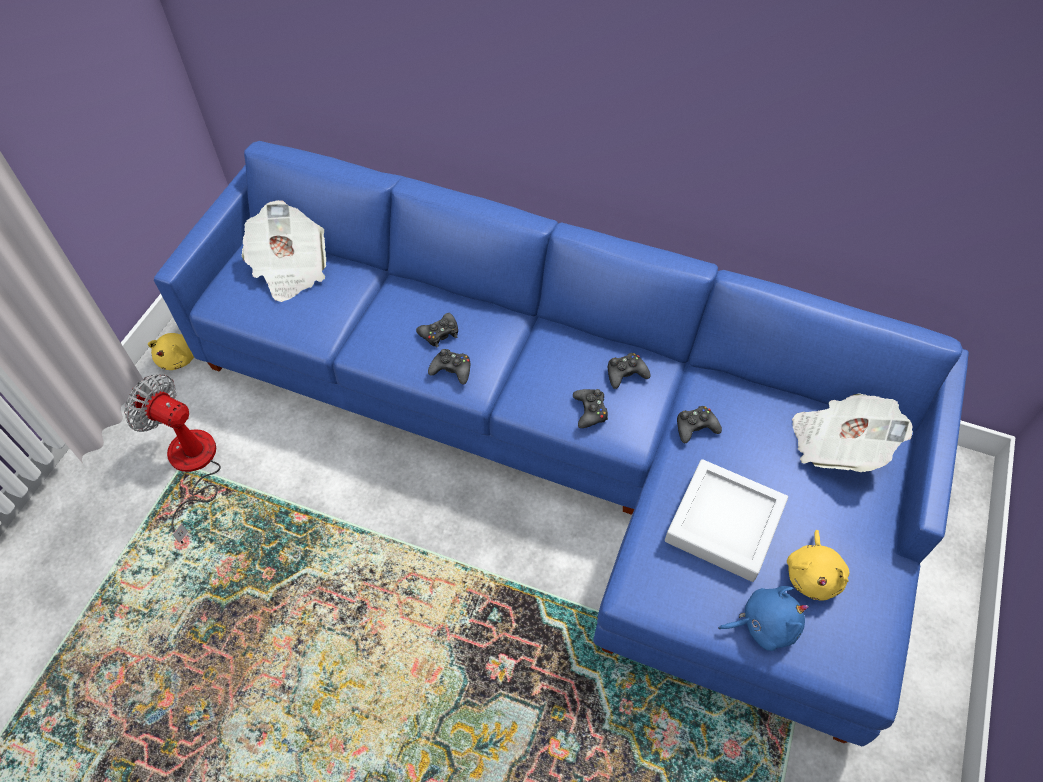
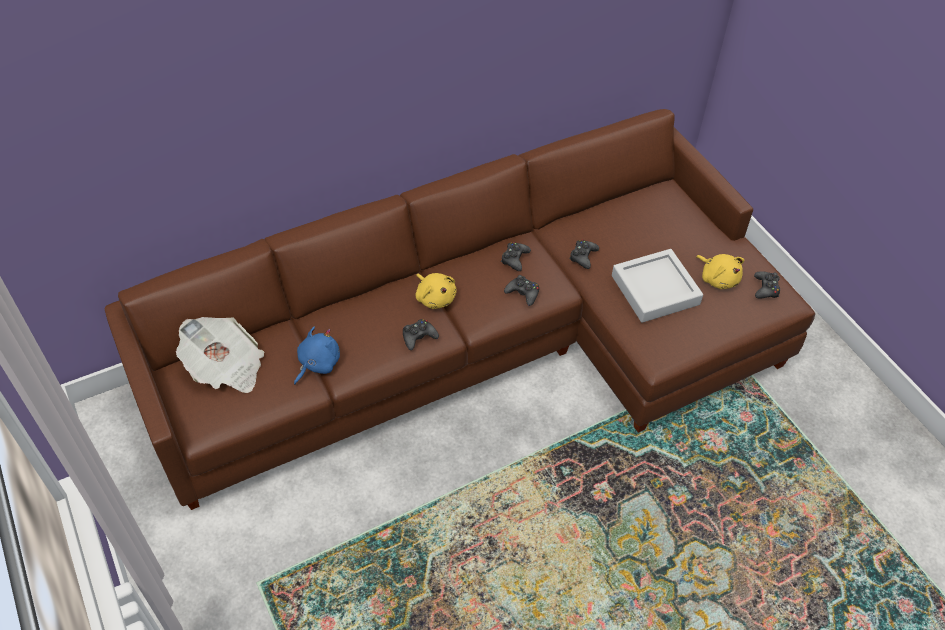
camera: 50 degrees left, 5 degrees down
(179, 357) = (153, 525): yellow plush toy -> yellow plush toy (435, 297)
(191, 467) = (268, 578): fan -> none
(439, 333) = (383, 323): black game controller -> black game controller (765, 288)
(574, 440) = (487, 342): blue sofa -> brown sofa
(764, 624) = (725, 320): blue plush toy -> blue plush toy (317, 364)
(838, 444) = (654, 209): newspaper -> none

